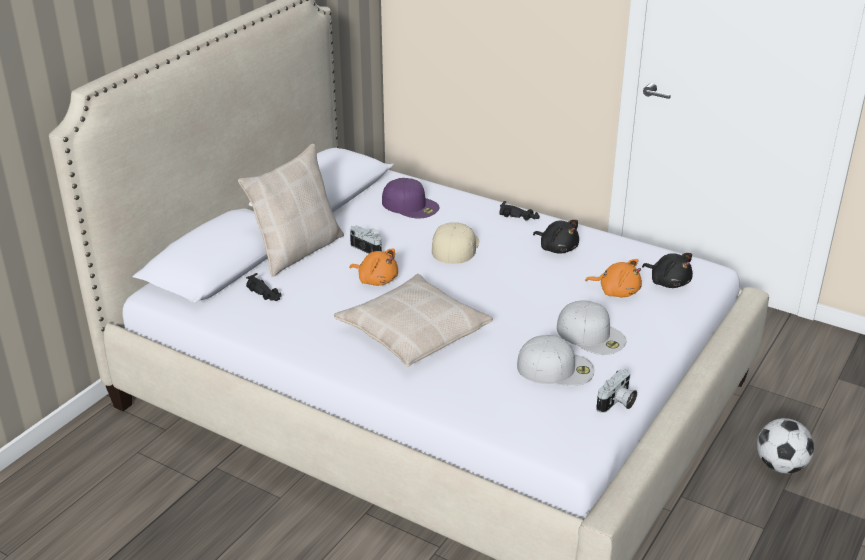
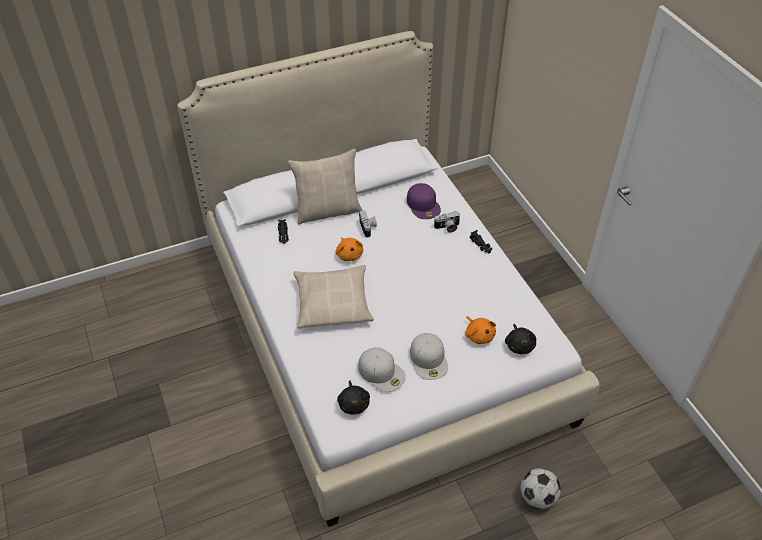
camera: 35 degrees right, 15 degrees up
(454, 246) = (417, 250): beige cap -> none
(557, 248) = (477, 283): black plush toy -> black plush toy (354, 403)
(617, 403) = (392, 415): camera -> camera (447, 227)

